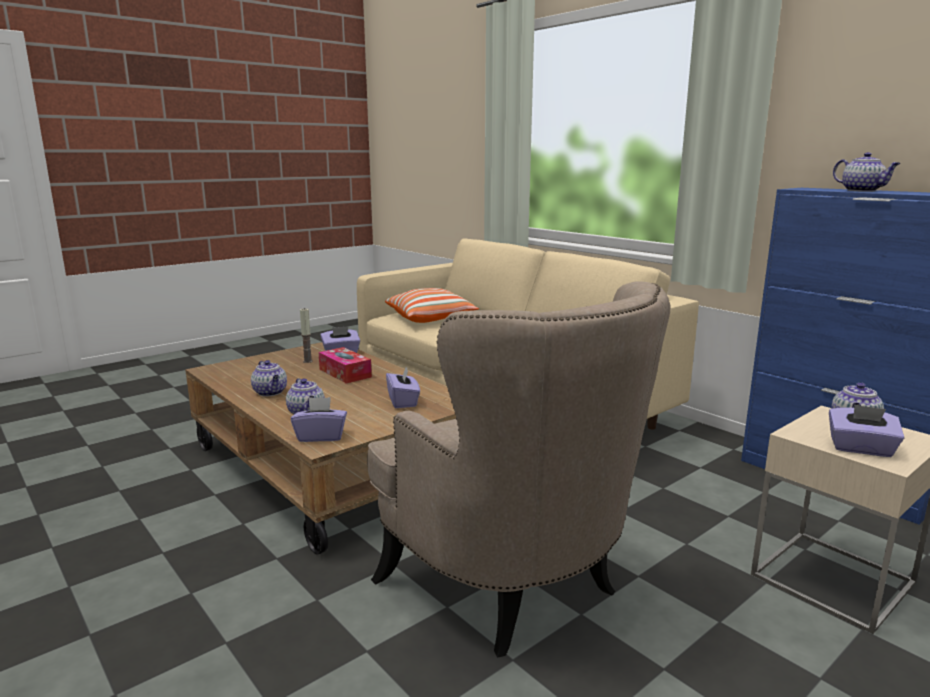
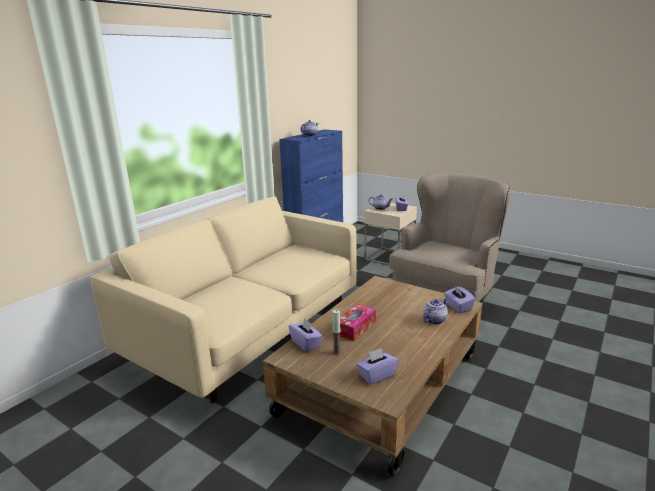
camera: 105 degrees left, 5 degrees up
(271, 392) = (414, 345): teapot -> none
(403, 401) = (391, 296): purple tissue box -> purple tissue box (377, 375)
(431, 318) = (218, 309): pillow -> none

